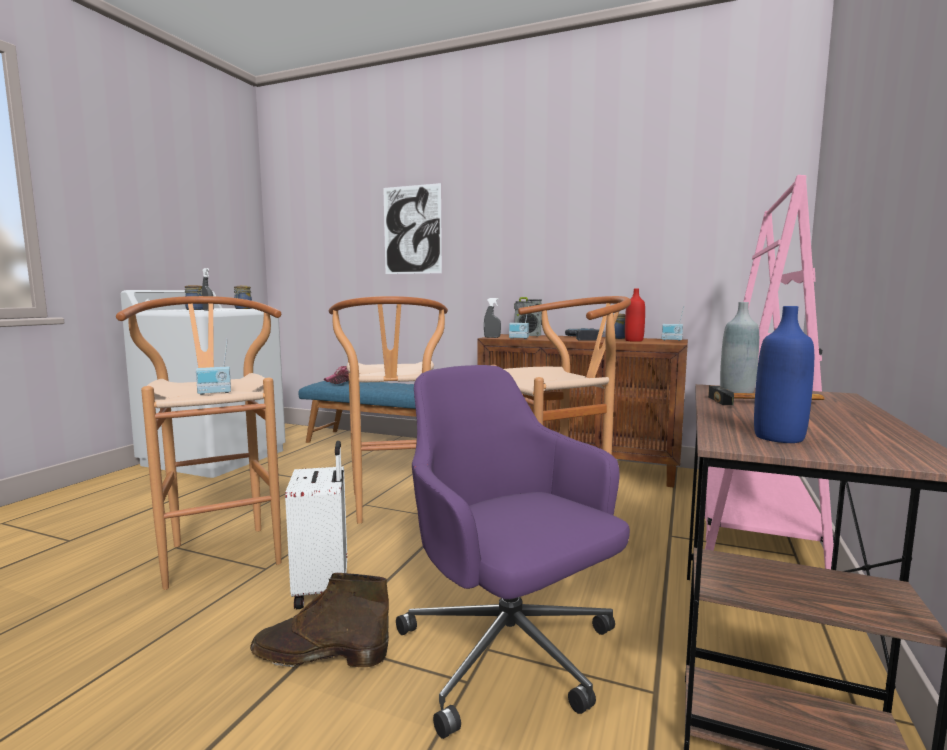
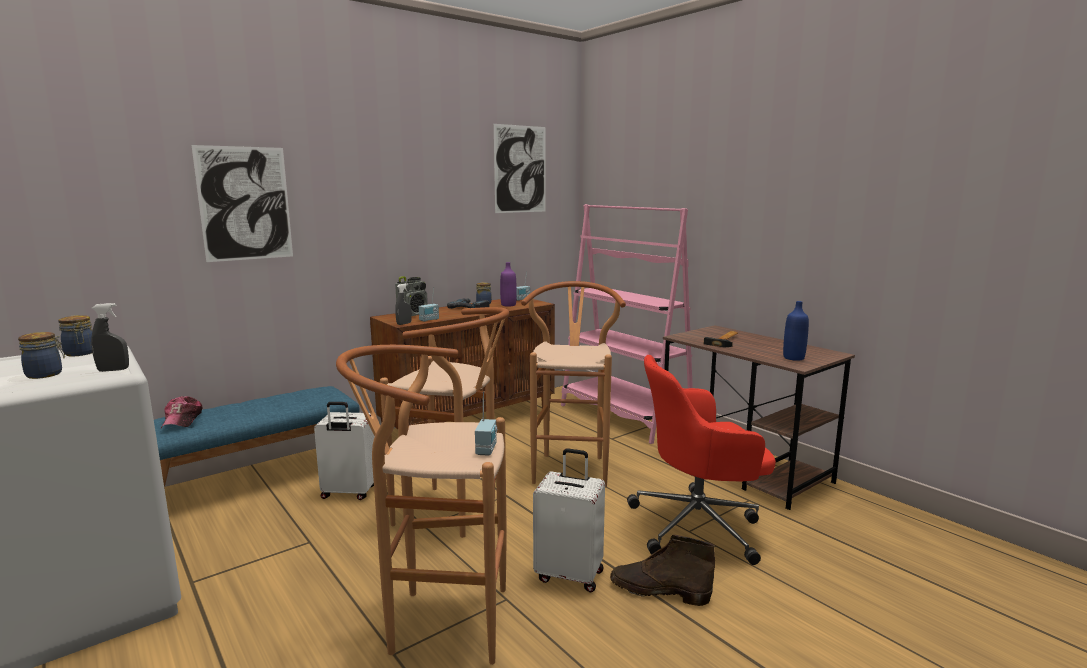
camera: 60 degrees left, 5 degrees up
(318, 654) = (658, 591): brown boot -> brown boot turned 75 degrees clockwise
(391, 468) = (349, 493): none -> white suitcase
(510, 654) = (698, 526): purple office chair -> red office chair
(634, 340) = (508, 305): red bottle -> purple bottle
(700, 179) = (520, 169): none -> picture
(736, 392) = (694, 337): grey bottle -> none

